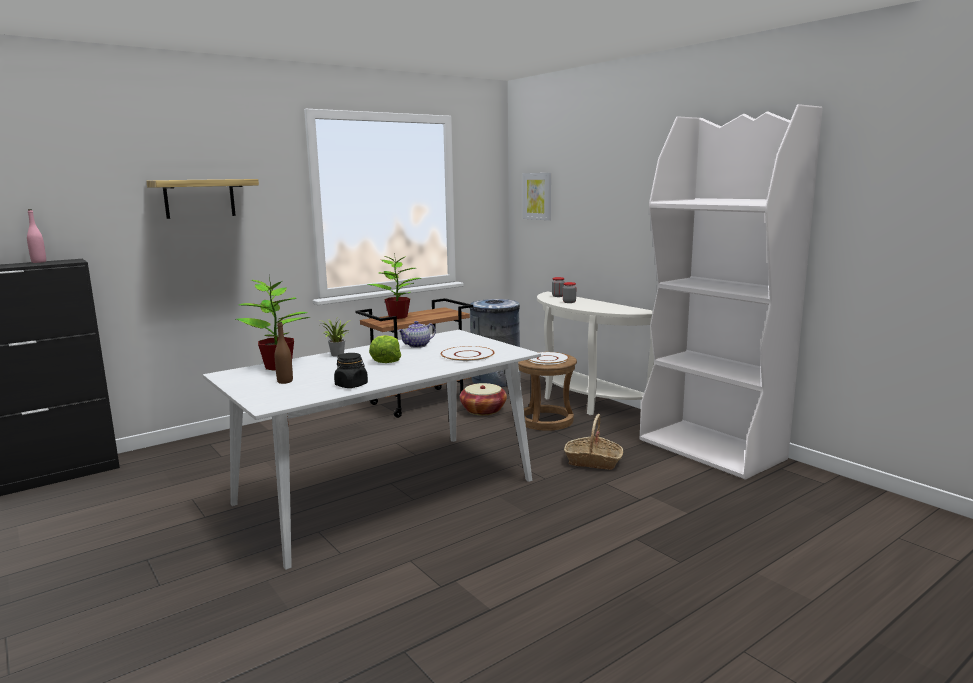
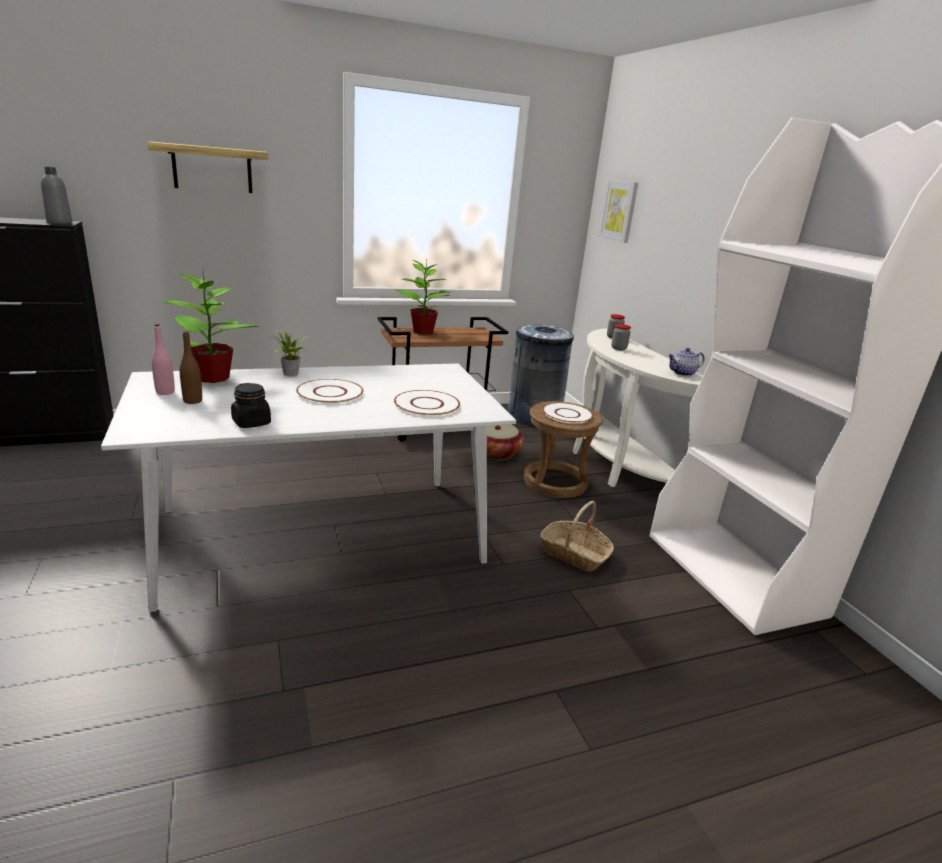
camera: 15 degrees right, 10 degrees up
(39, 262) = (32, 219): pink bottle -> pink bottle (165, 392)
(68, 261) = (59, 222): none -> grey bottle
(385, 360) = (329, 393): lettuce -> white plate
(417, 346) = (387, 378): teapot -> teapot (682, 373)

